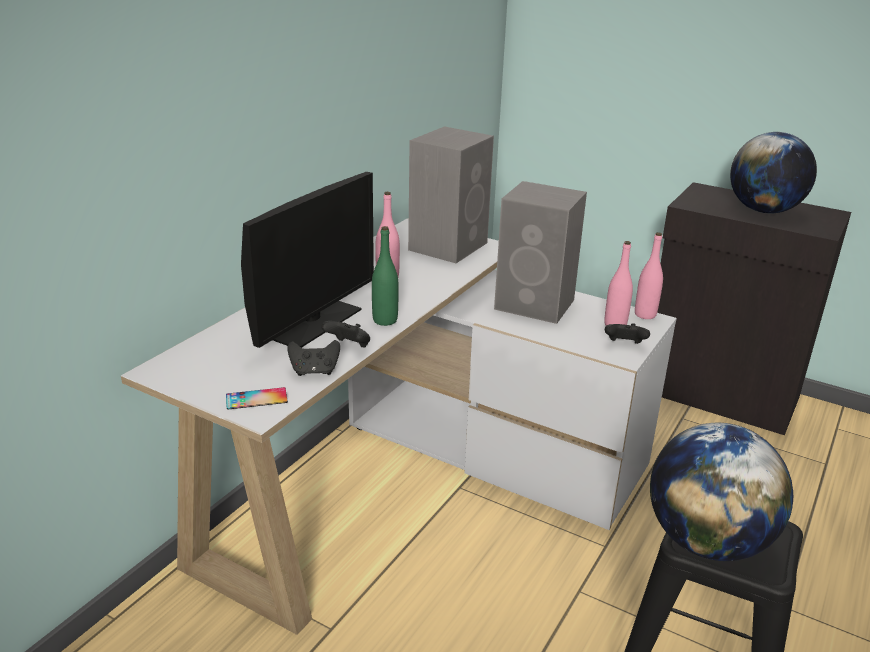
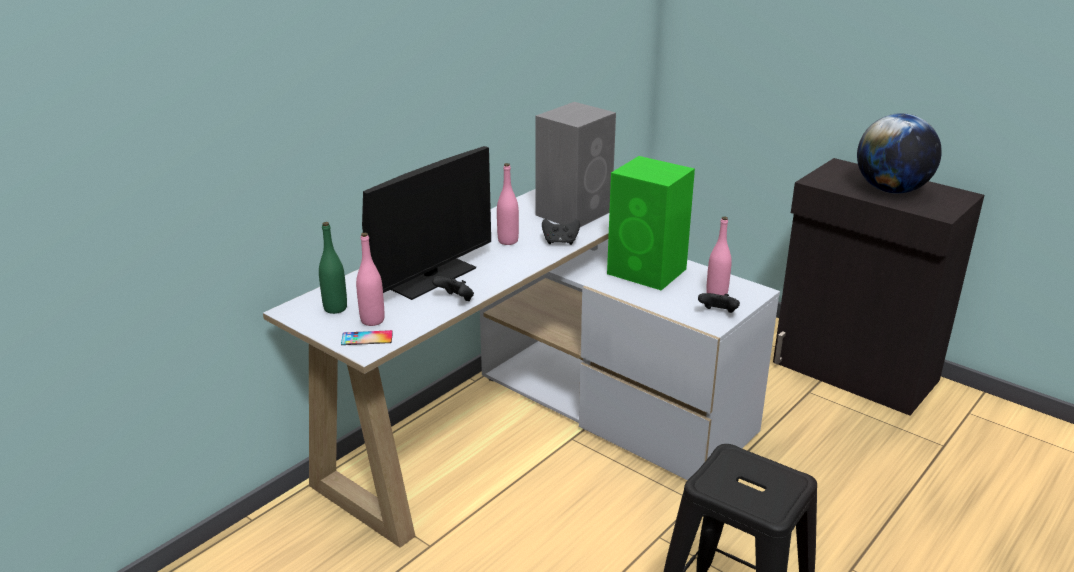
camera: 10 degrees right, 0 degrees up
(314, 371) = (420, 319): black game controller -> black game controller (560, 242)
(385, 320) = (494, 278): green bottle -> green bottle (335, 308)
(536, 305) = (648, 272): grey speaker -> green speaker
(645, 315) = (750, 286): pink bottle -> pink bottle (372, 320)
(707, 542) = (726, 484): globe -> none

